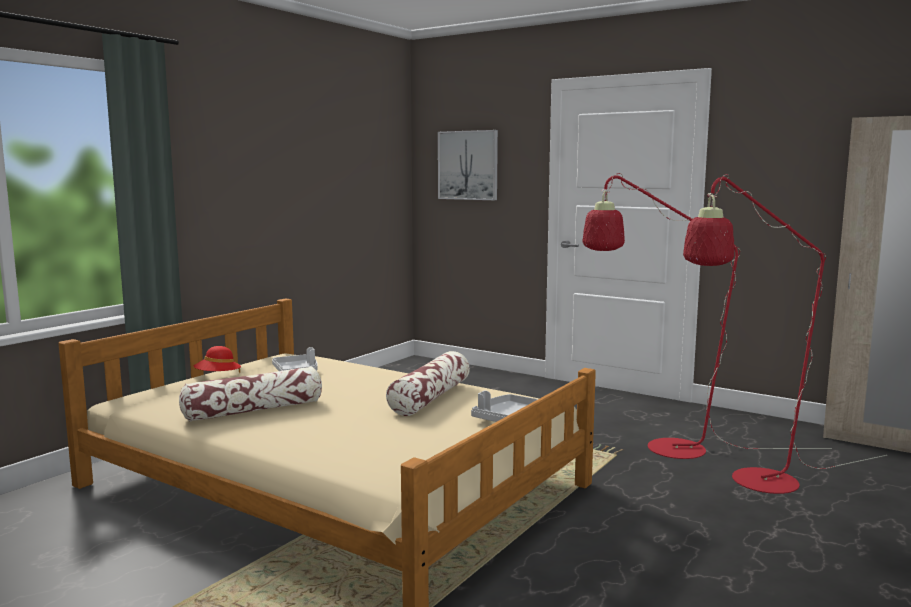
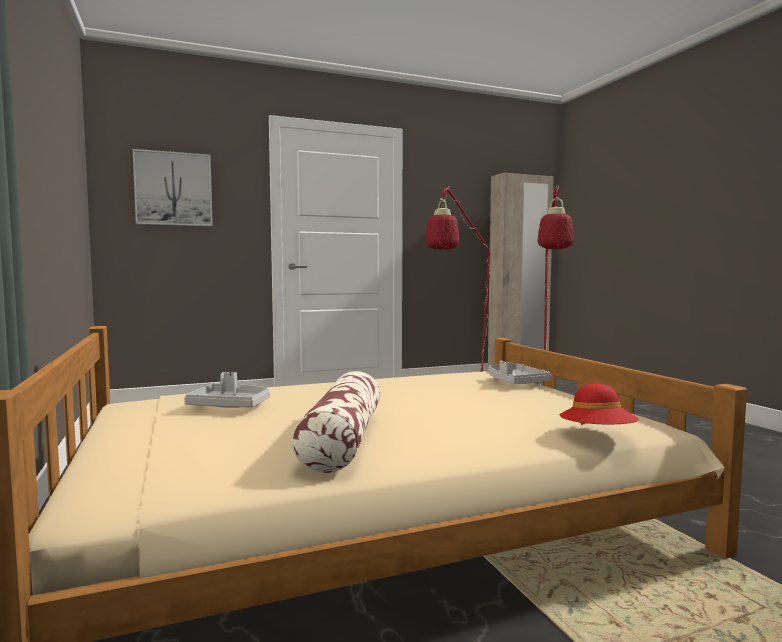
camera: 55 degrees left, 5 degrees down
(218, 377) = (144, 436): red hat -> red hat (597, 435)
(430, 398) = (425, 387): pillow -> none

